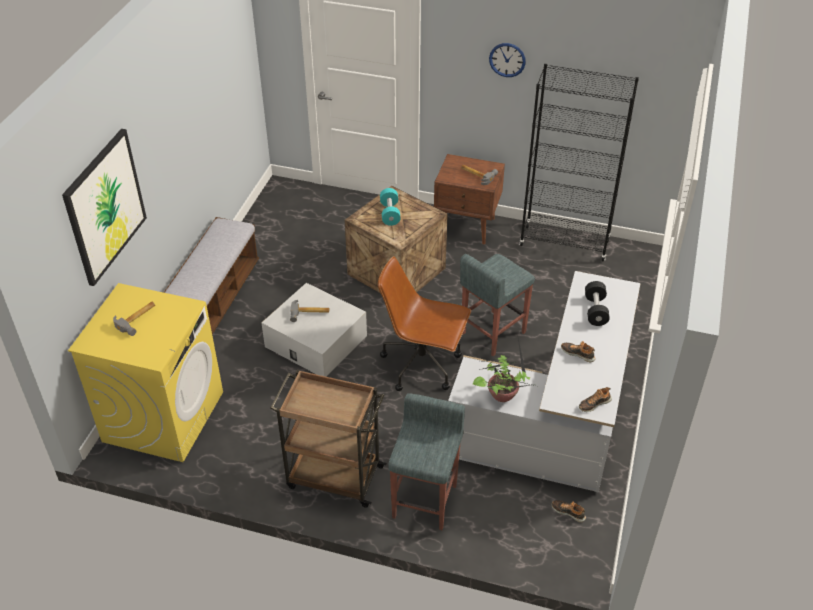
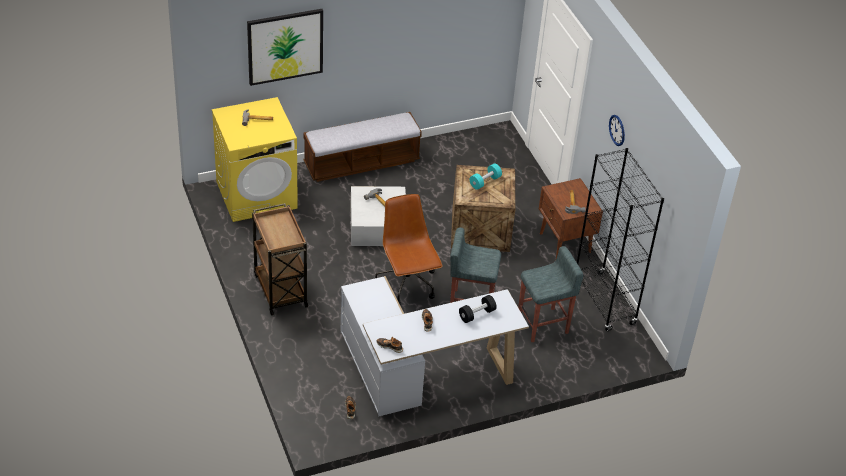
camera: 50 degrees right, 0 degrees up
(425, 500) = (300, 338): grey stool -> grey stool (543, 325)
(502, 394) = (368, 308): potted plant -> none

